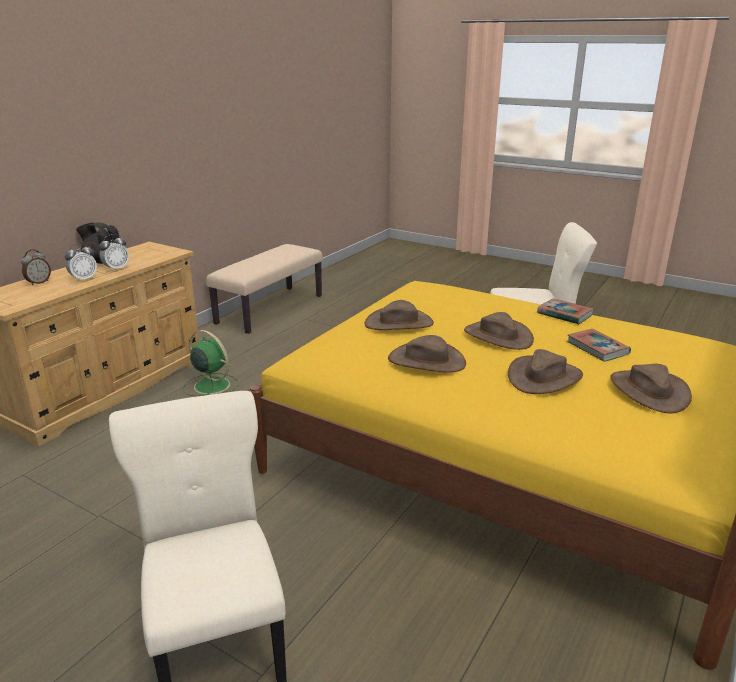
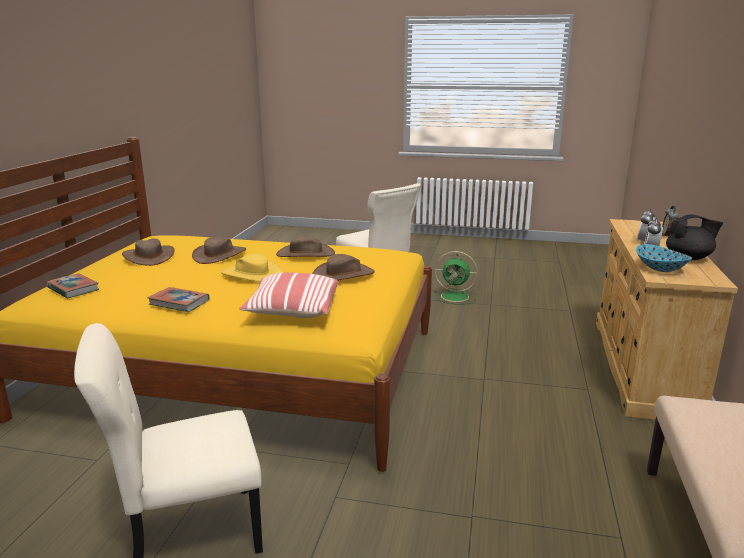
camera: 160 degrees right, 5 degrees down
(154, 256) = (660, 268): none -> bowl
(210, 385) = (562, 387): green fan -> green fan (456, 297)
(462, 296) = (292, 310): none -> pillow
(497, 336) = (252, 274): brown hat -> yellow hat
(597, 348) = (166, 276): book -> book (73, 289)

